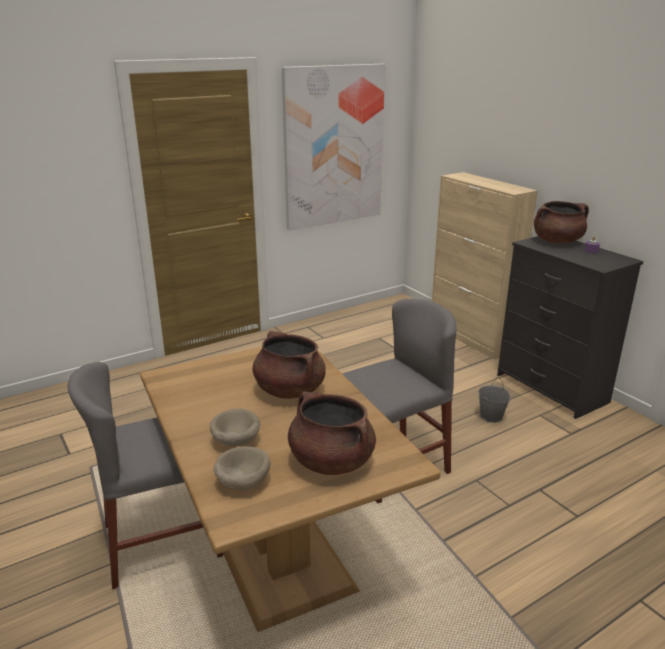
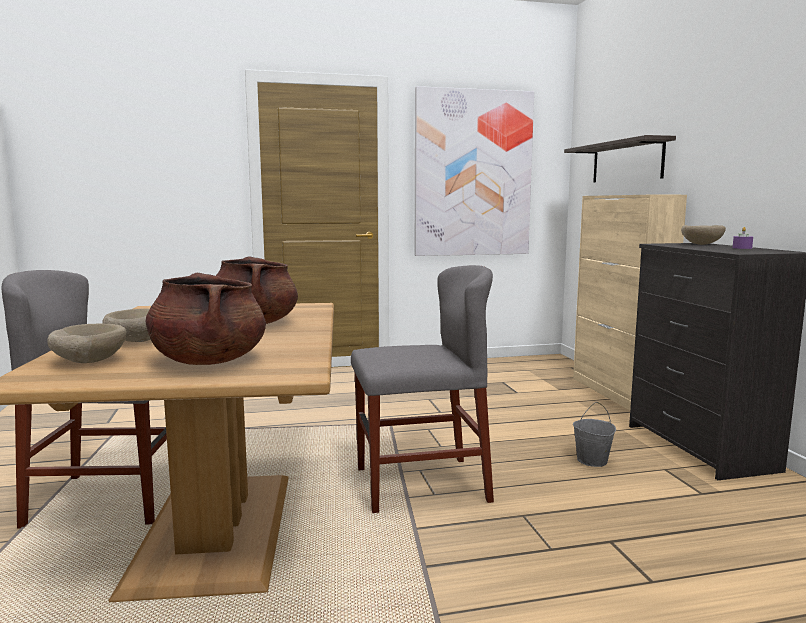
camera: 20 degrees right, 15 degrees down
(476, 145) = (626, 162): none -> shelf
(557, 241) = (702, 244): brown cooking pot -> beige bowl

